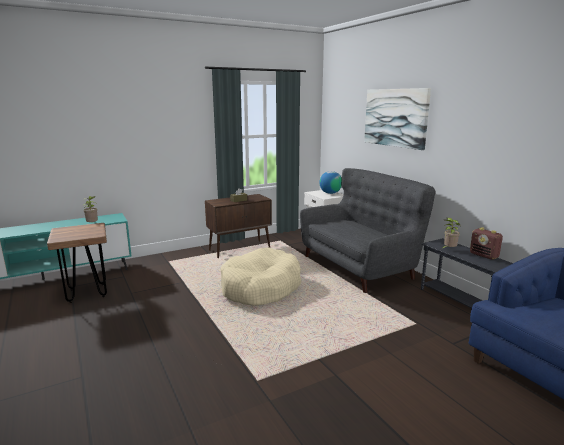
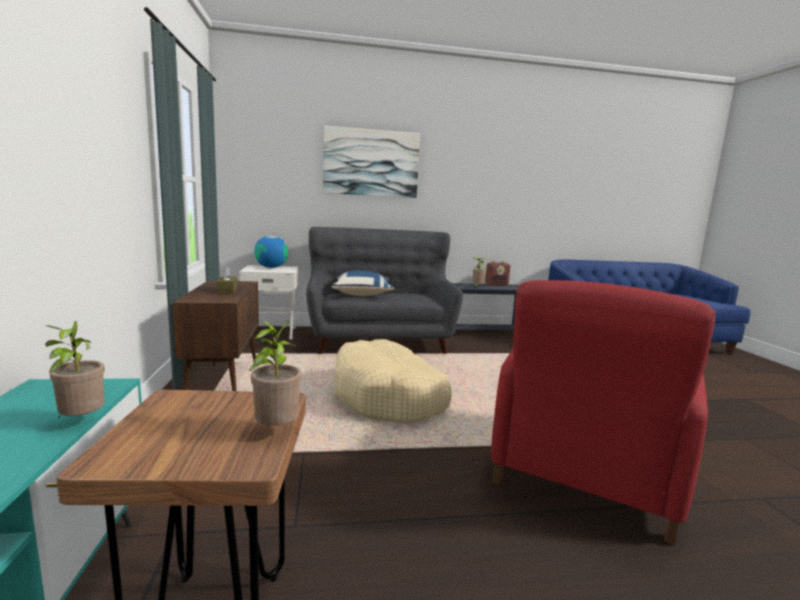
camera: 70 degrees left, 5 degrees down
(74, 238) = (276, 430): none -> potted plant
(201, 361) = (583, 472): none -> red armchair
(350, 225) = (362, 294): none -> blue pillow

